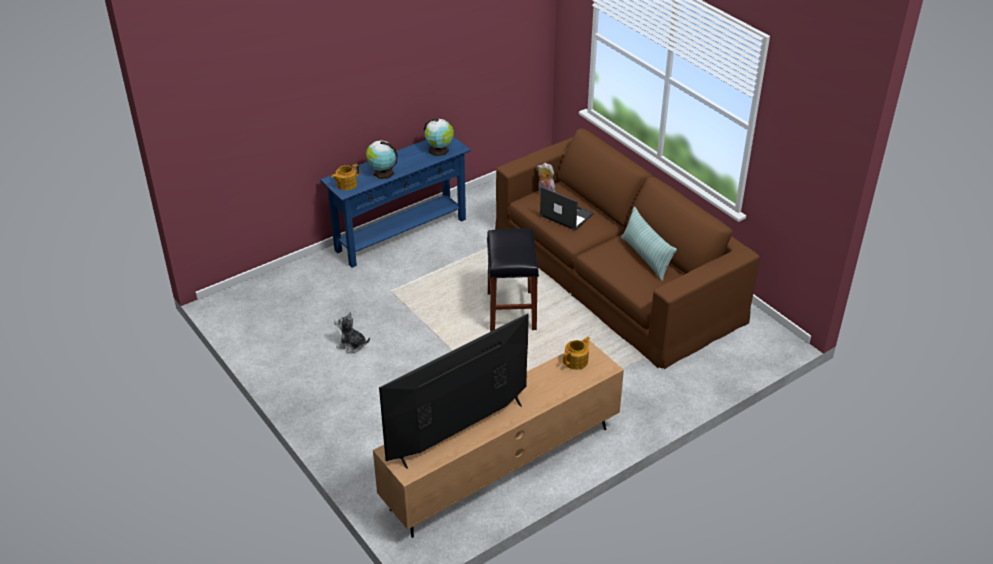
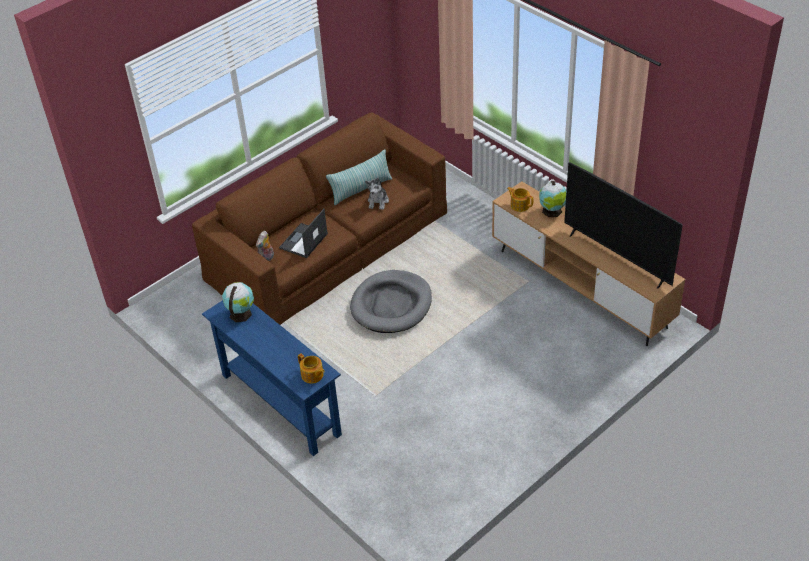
camera: 95 degrees left, 5 degrees up
(352, 345) = (460, 409): plush toy -> plush toy (378, 201)
(382, 173) = (287, 350): globe -> globe (552, 211)
(512, 311) = (391, 305): black stool -> grey dog bed

